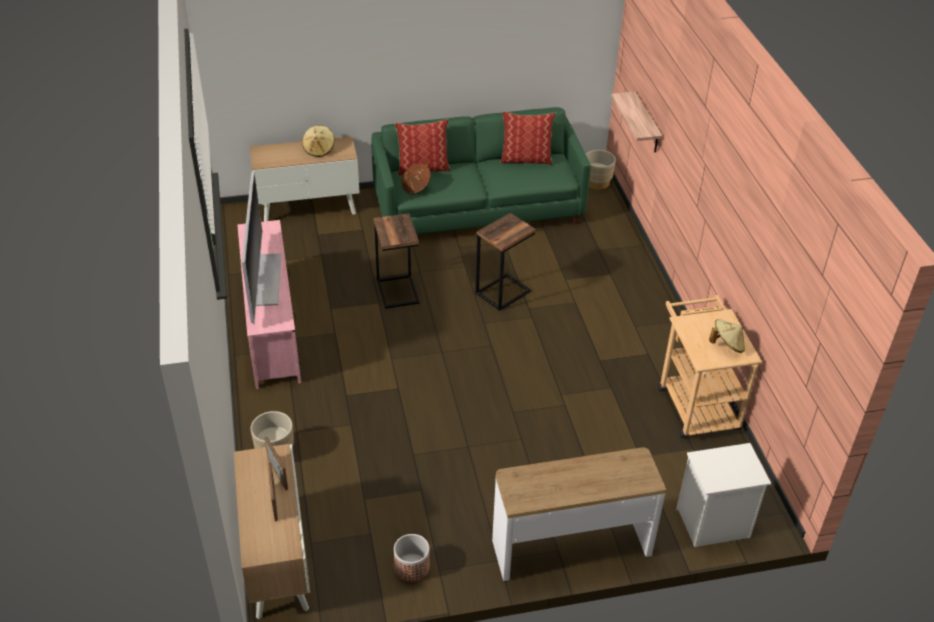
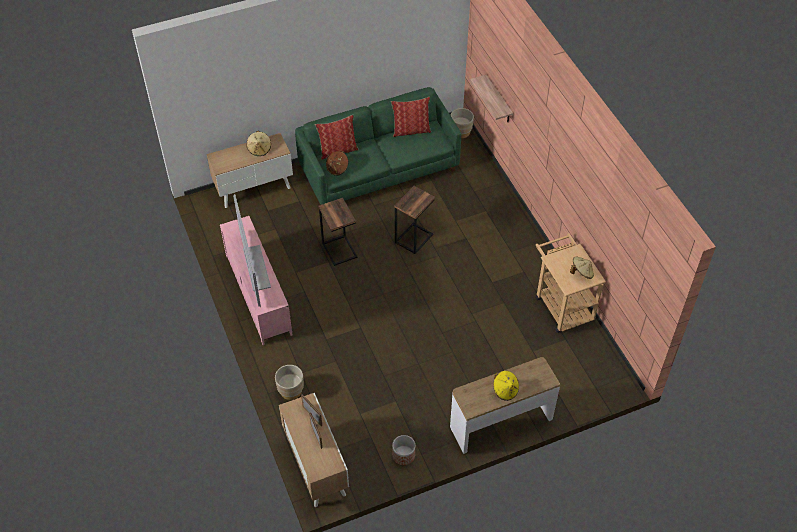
camera: 10 degrees left, 10 degrees up
(577, 484) = (505, 390): none -> yellow hat
(712, 524) = (586, 391): white nightstand -> none

